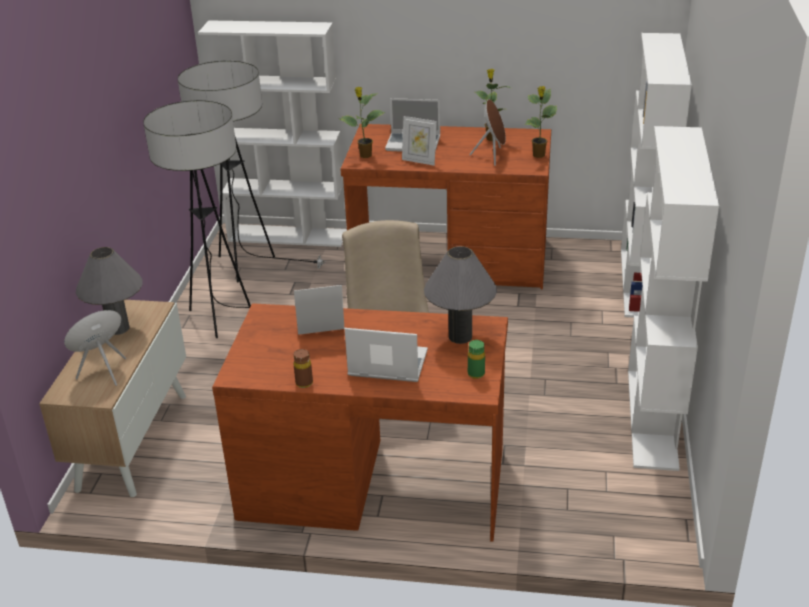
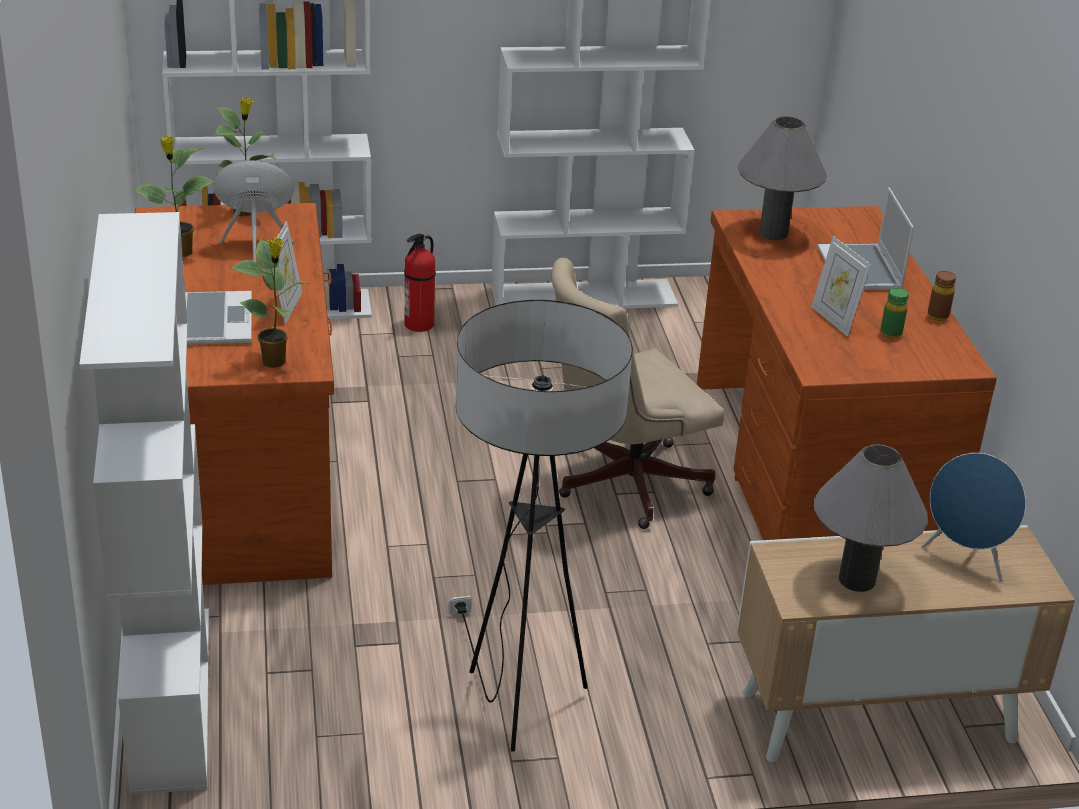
camera: 110 degrees left, 0 degrees up
(248, 269) = (321, 723): floor lamp -> none
(476, 374) = (836, 219): green bottle -> green bottle (891, 333)
(612, 335) = (419, 325): none -> fire extinguisher

